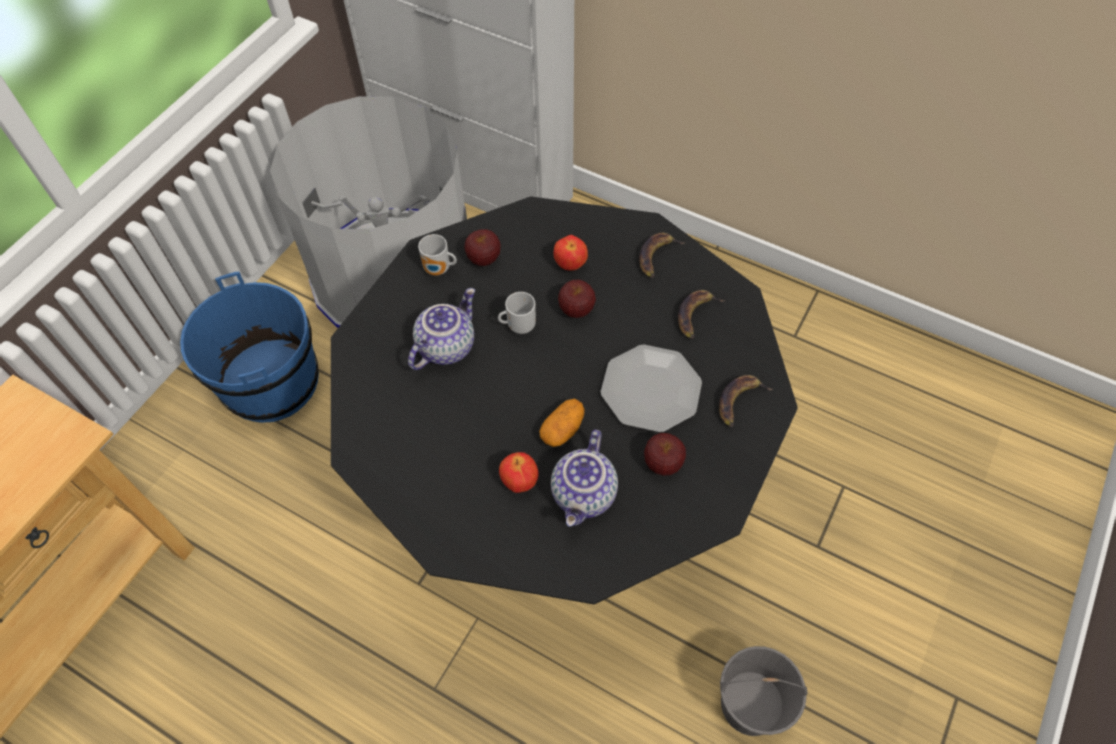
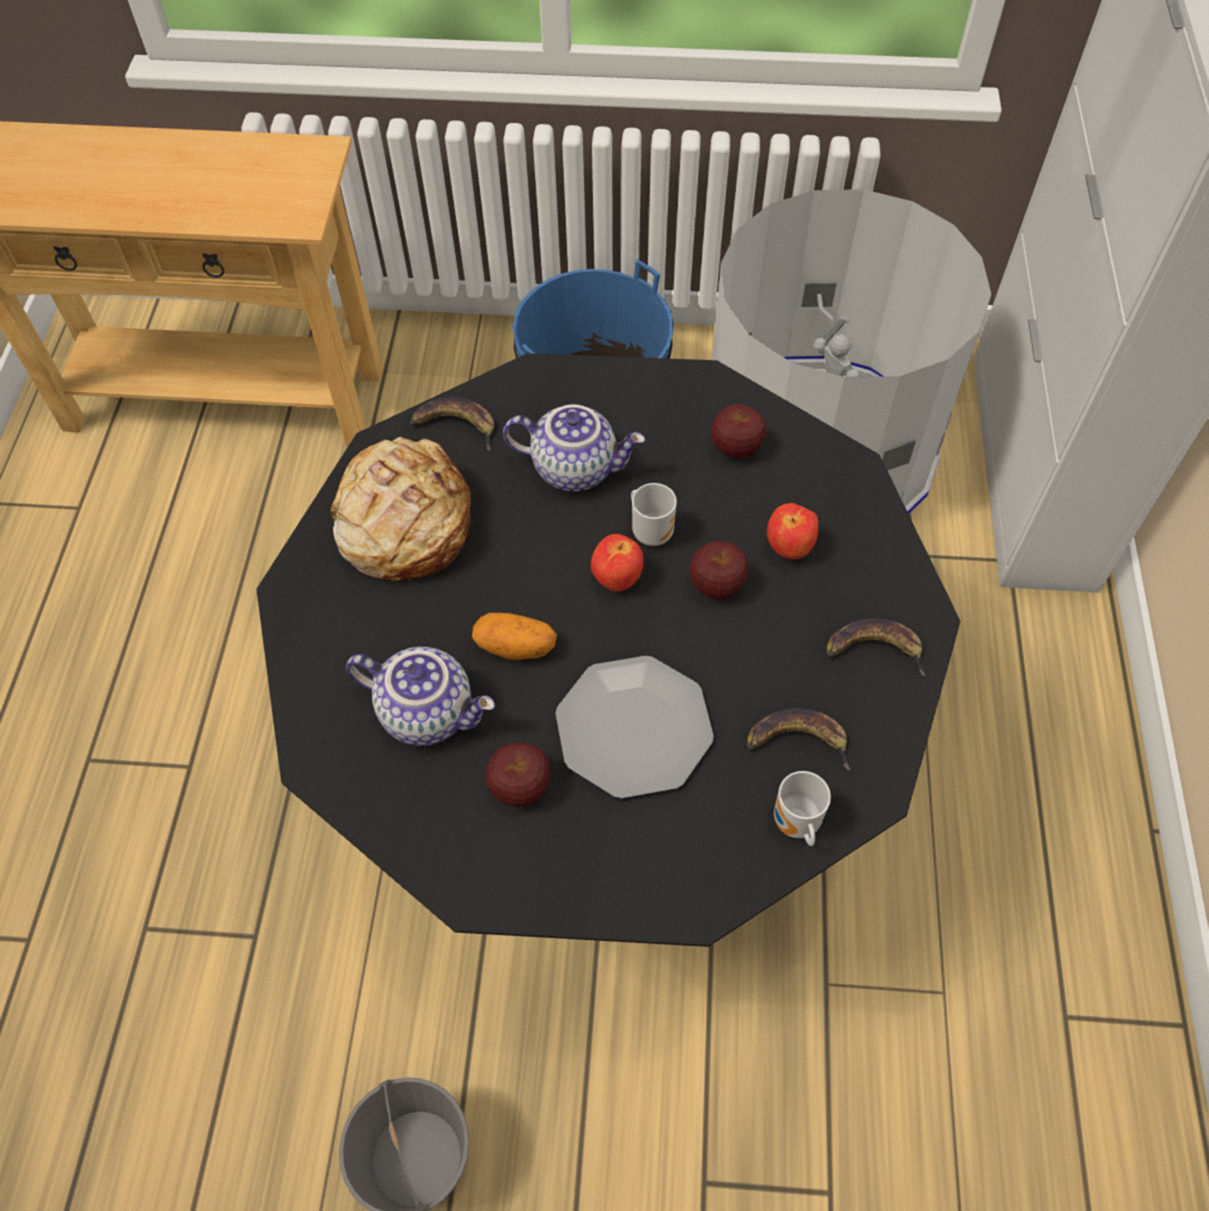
camera: 65 degrees right, 0 degrees up
(430, 460) = (404, 524): none -> bread
(439, 270) = (687, 410): mug -> mug (794, 824)
(519, 482) = (416, 629): apple -> apple (616, 579)
(585, 495) = (429, 711): teapot -> teapot turned 150 degrees counterclockwise
(739, 402) = (674, 855): banana -> banana (455, 425)

